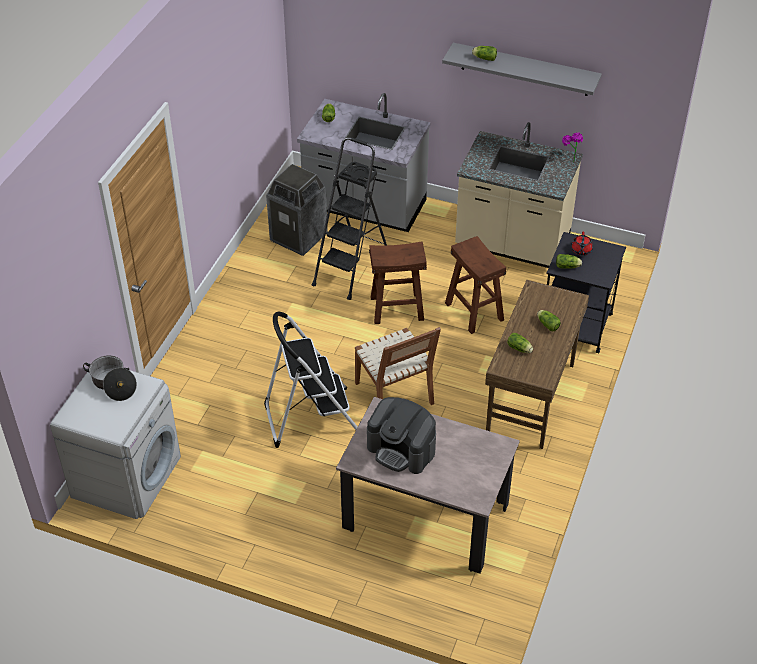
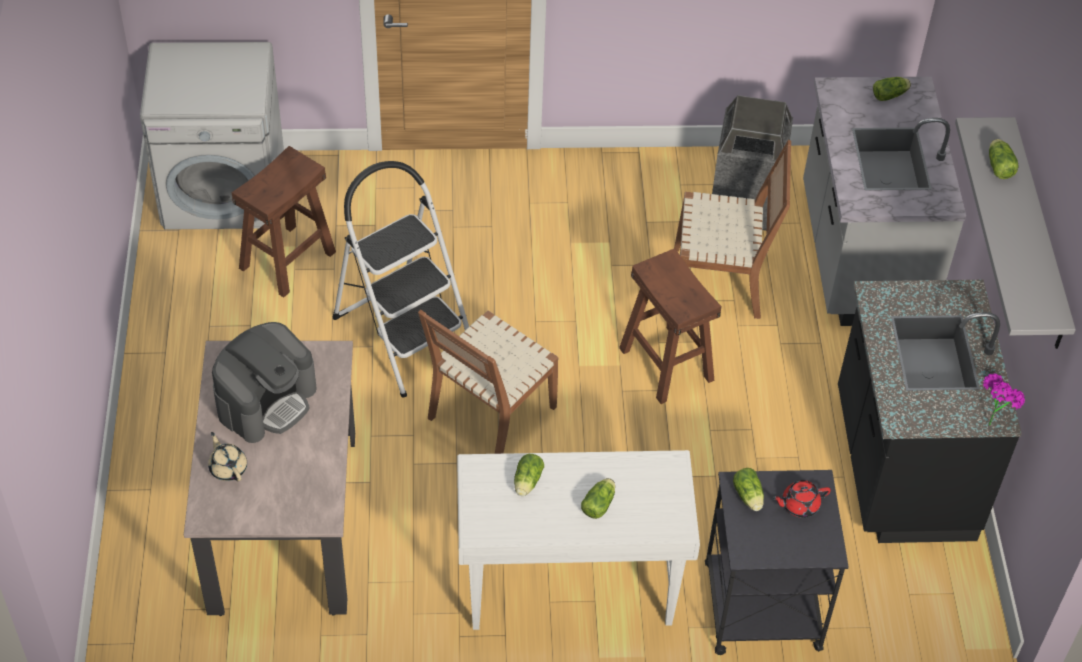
camera: 65 degrees right, 5 degrees up
(113, 384) = (236, 71): cooking pot -> none
(352, 266) = (722, 283): step ladder -> chair
(402, 449) = (266, 401): coffee machine -> coffee machine turned 150 degrees counterclockwise
(446, 481) = (228, 467): none -> beige teapot
(474, 311) = (716, 461): brown stool -> brown stool (287, 260)
(512, 244) = (900, 467): beige counter -> black counter
(531, 399) = (568, 587): brown console table -> white console table

